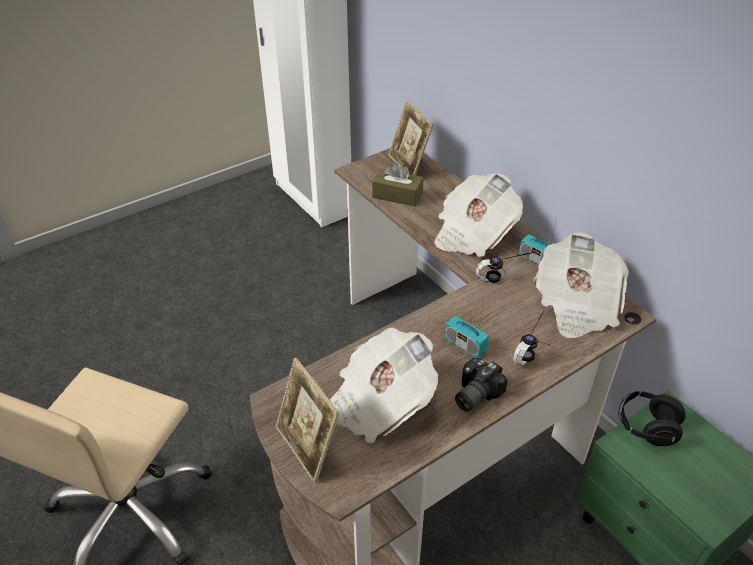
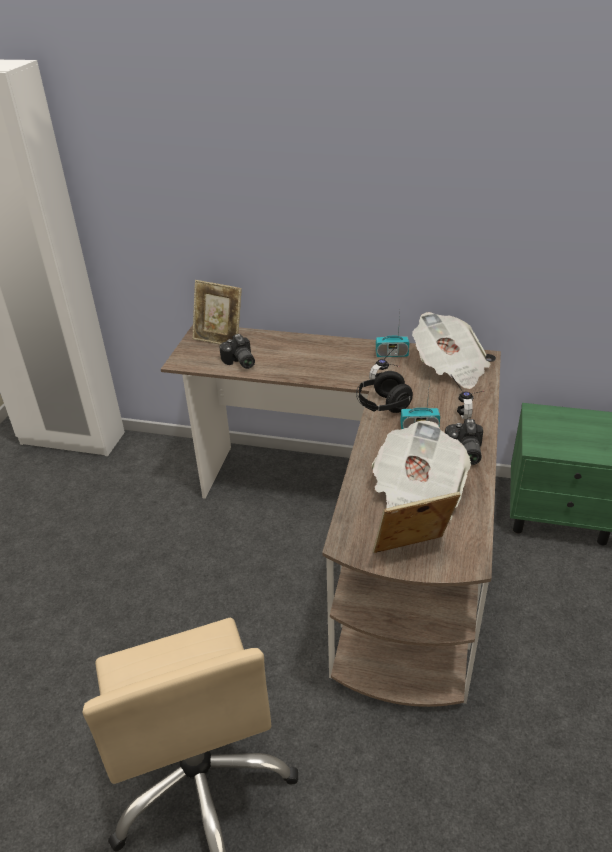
camera: 40 degrees left, 5 degrees down
(308, 447) = (412, 553): picture frame -> picture frame turned 150 degrees clockwise
(397, 195) = (239, 362): brown tissue box -> camera
(473, 233) = (329, 360): newspaper -> none
(646, 427) = (537, 429): black headphones -> black headphones (382, 406)

